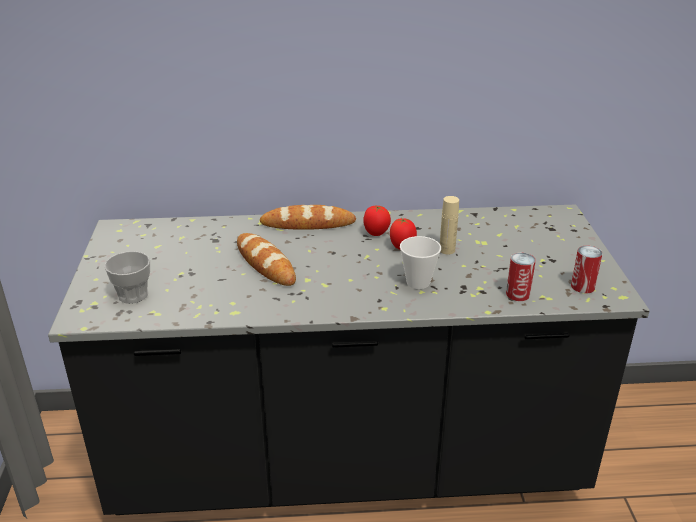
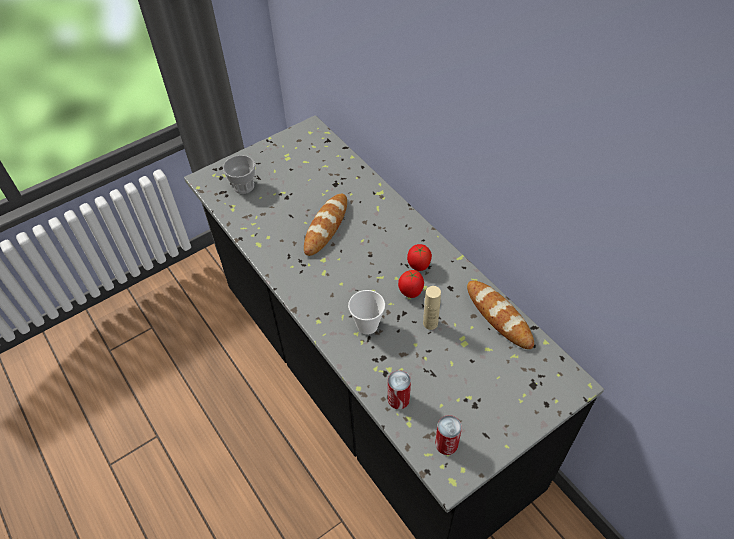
camera: 60 degrees right, 20 degrees up
(308, 223) = (399, 219): bread -> bread (499, 316)

